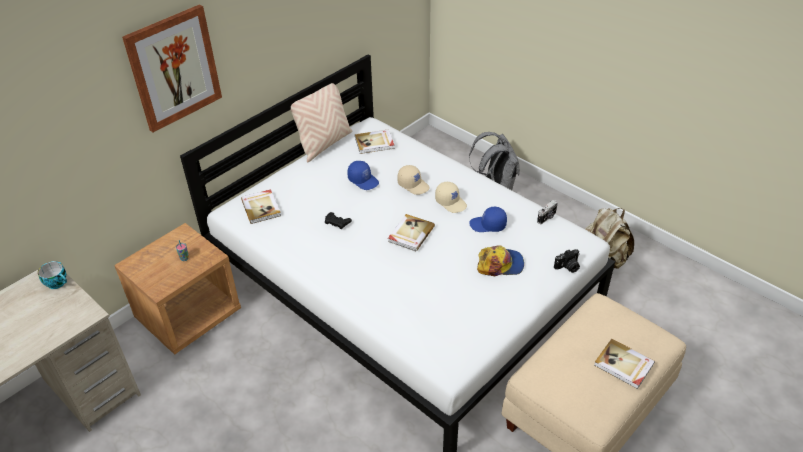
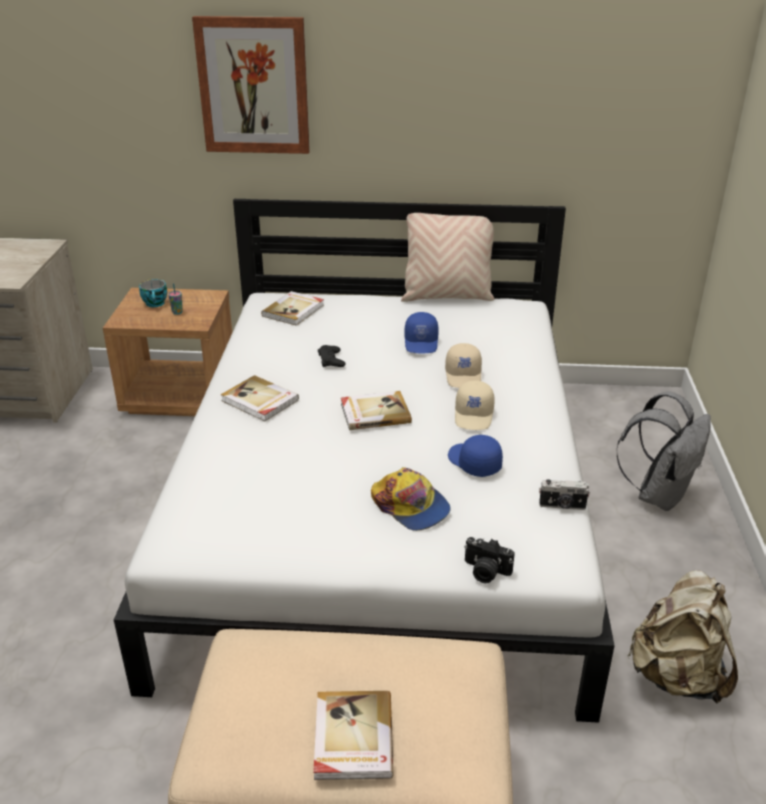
camera: 50 degrees right, 10 degrees down
(58, 283) = (40, 253): cup -> cup (156, 304)
(374, 143) = (496, 321): book -> book (259, 401)

